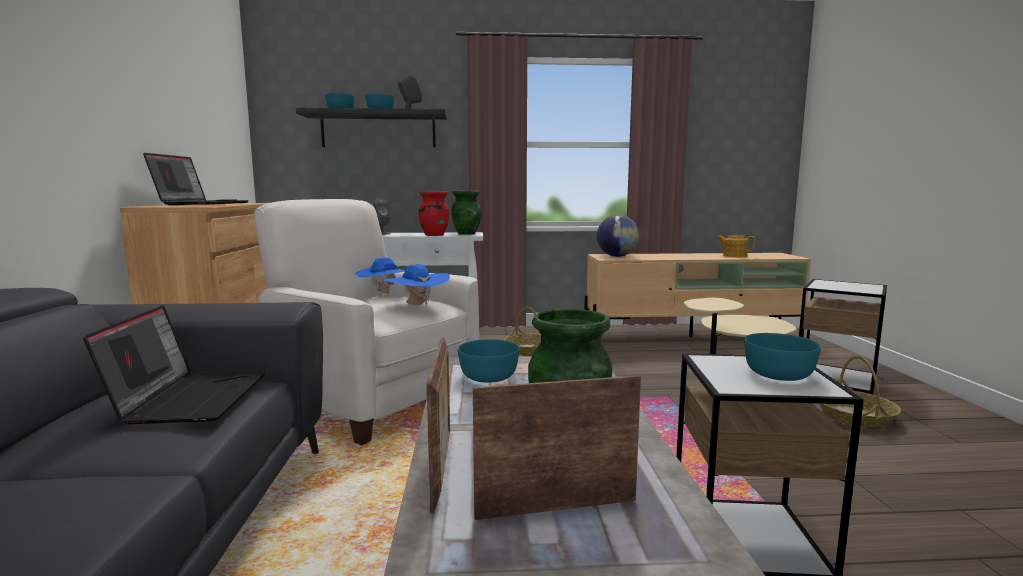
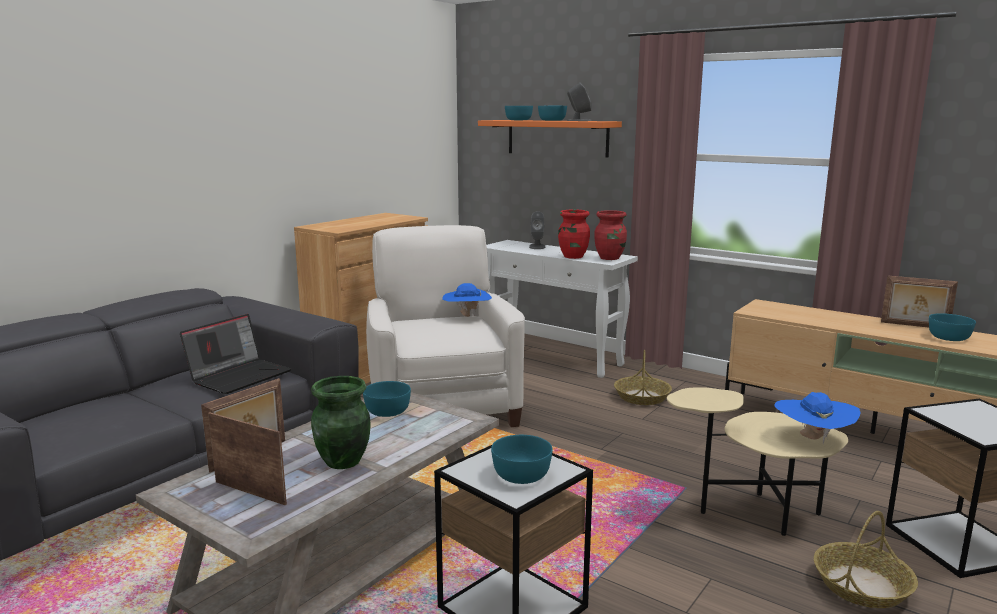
camera: 40 degrees right, 5 degrees up
(202, 204) = (361, 220): laptop -> none
(378, 130) = (557, 138): black shelf -> orange shelf
(417, 305) = (461, 335): blue hat -> blue hat (813, 439)
(466, 233) = (610, 258): green vase -> red vase
(617, 256) = (776, 309): globe -> none
(704, 254) = (914, 326): none -> picture frame
(734, 256) = (949, 338): teapot -> turquoise bowl

